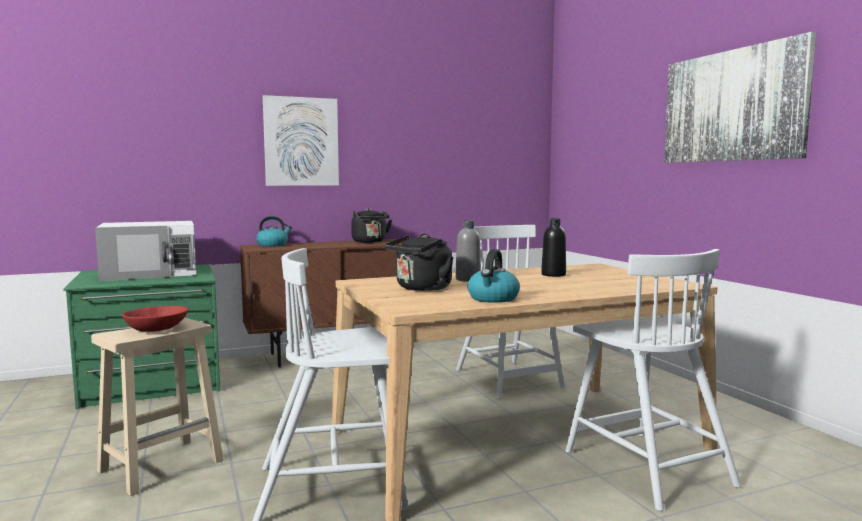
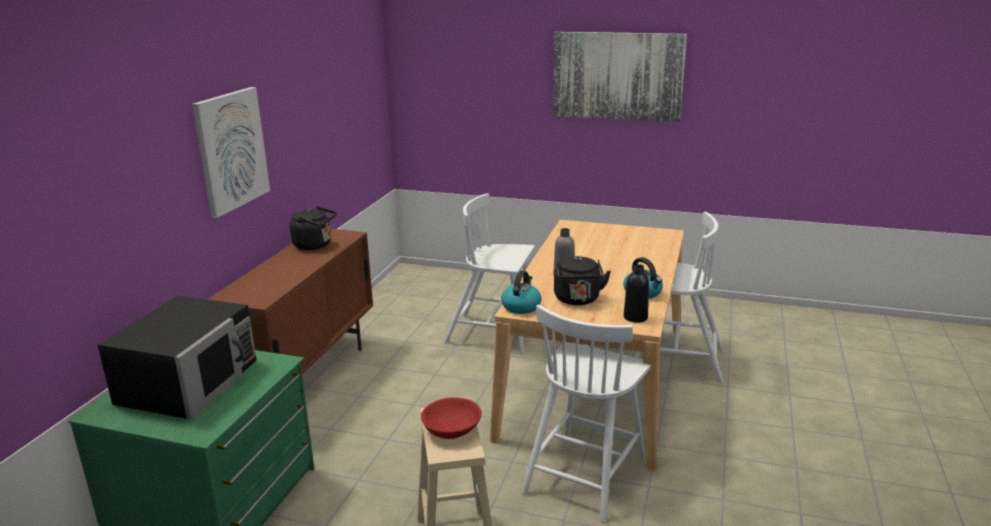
camera: 50 degrees left, 15 degrees up
(151, 273) = (189, 381): white microwave -> black microwave
(273, 245) = (244, 287): kettle -> kettle (521, 306)
(553, 275) = (585, 248): black bottle -> black bottle (635, 317)

